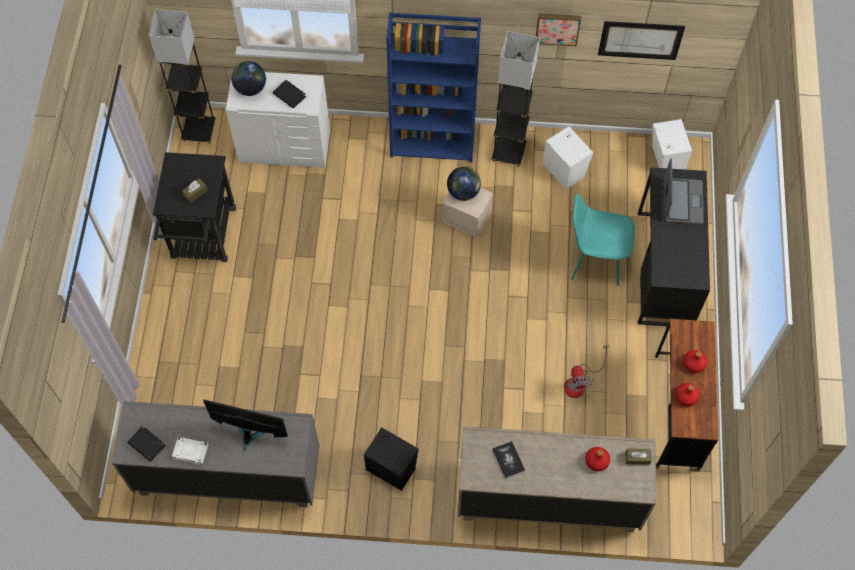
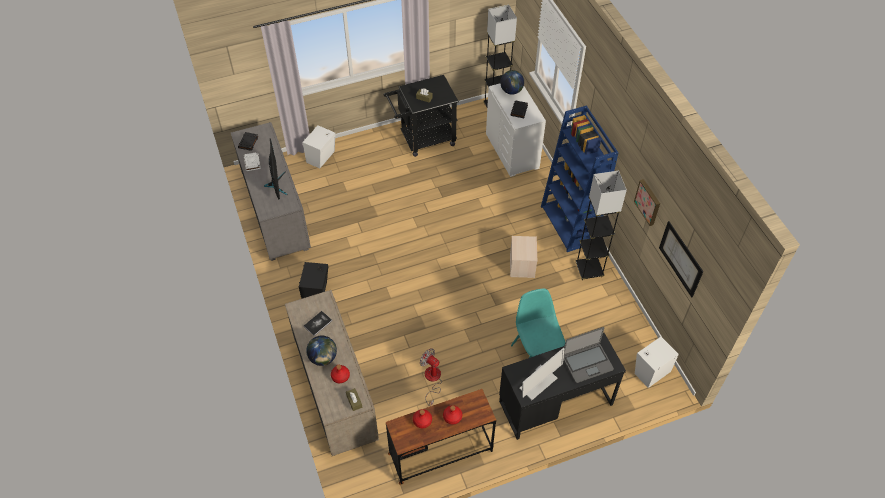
camera: 65 degrees right, 10 degrees down
(463, 192) = (527, 244): globe -> globe (323, 358)
(564, 168) = (598, 308): white speaker -> white speaker (322, 157)
(579, 382) = (432, 380): fan -> fan turned 75 degrees clockwise
(688, 260) = (538, 383): none -> monitor

